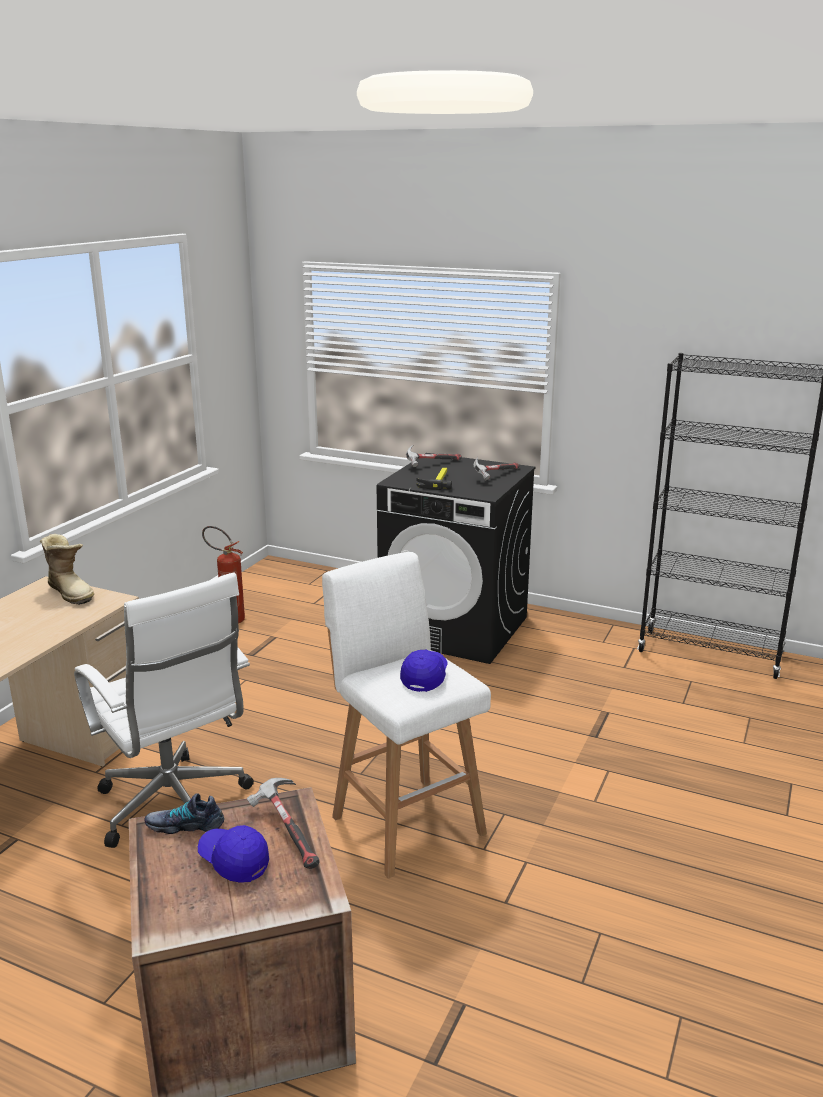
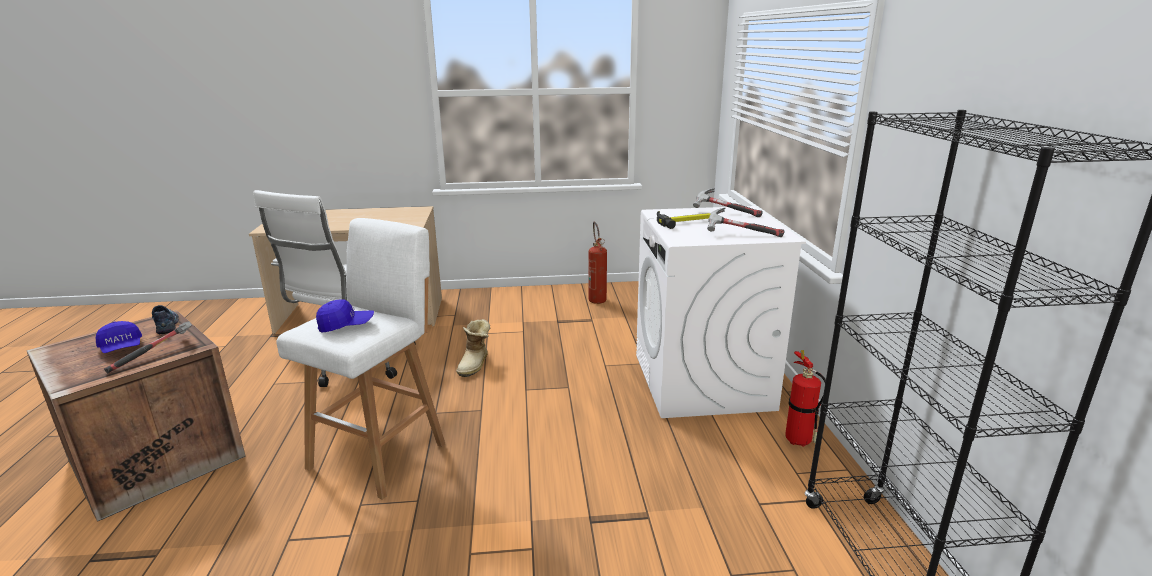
camera: 60 degrees right, 0 degrees up
(71, 592) = (415, 215): boot -> boot (475, 364)
(233, 861) = (122, 348): blue cap -> blue cap turned 135 degrees clockwise
(455, 628) = (702, 382): black washing machine -> white washing machine
(572, 627) = (800, 443): none -> fire extinguisher

